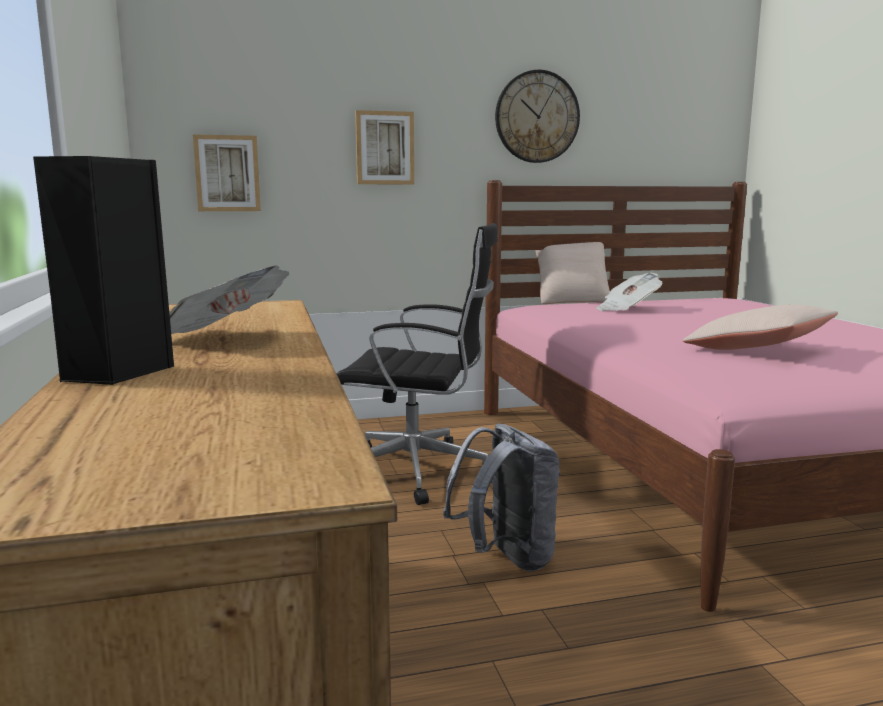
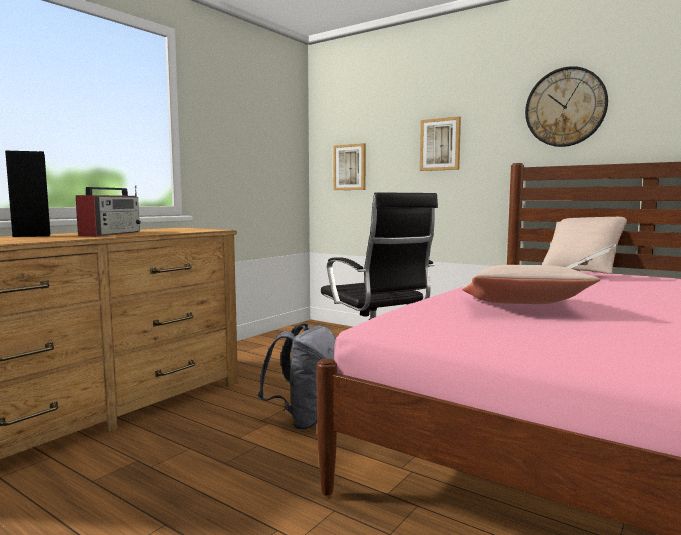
camera: 50 degrees right, 5 degrees down
(224, 339) = (111, 234): newspaper -> radio

